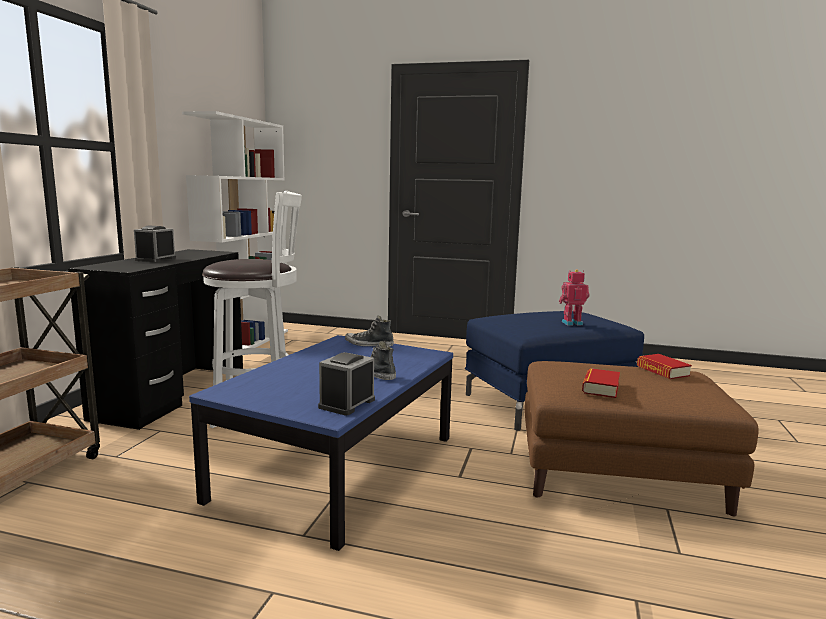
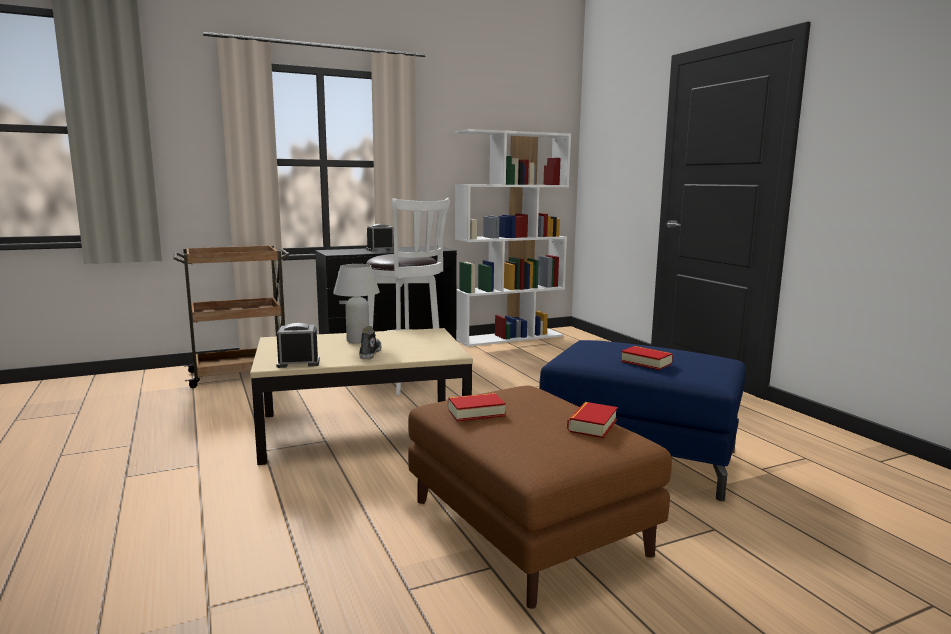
camera: 50 degrees right, 0 degrees up
(314, 366) = (358, 341): none -> white table lamp
(338, 467) = (362, 429): blue coffee table -> beige coffee table
(369, 344) = (437, 338): shoe -> none
(571, 323) = (646, 362): toy robot -> book

